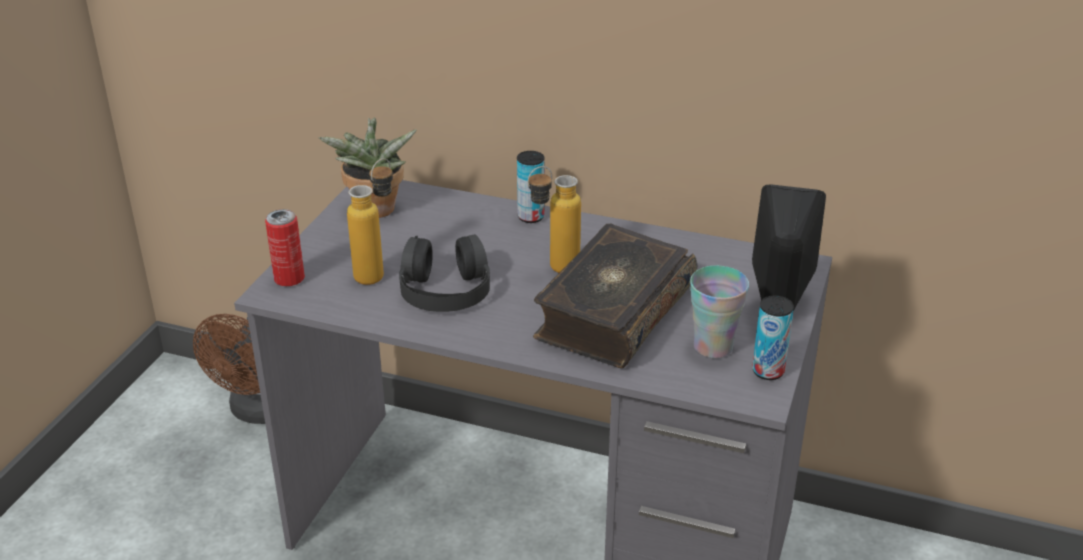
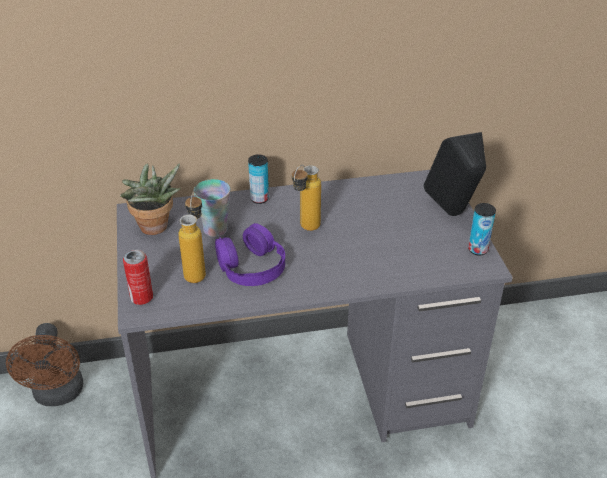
camera: 30 degrees left, 5 degrees up
(445, 288) = (251, 266): black headphones -> purple headphones
(612, 313) = (364, 245): book -> none
(713, 347) = (437, 246): cup -> cup (215, 229)

